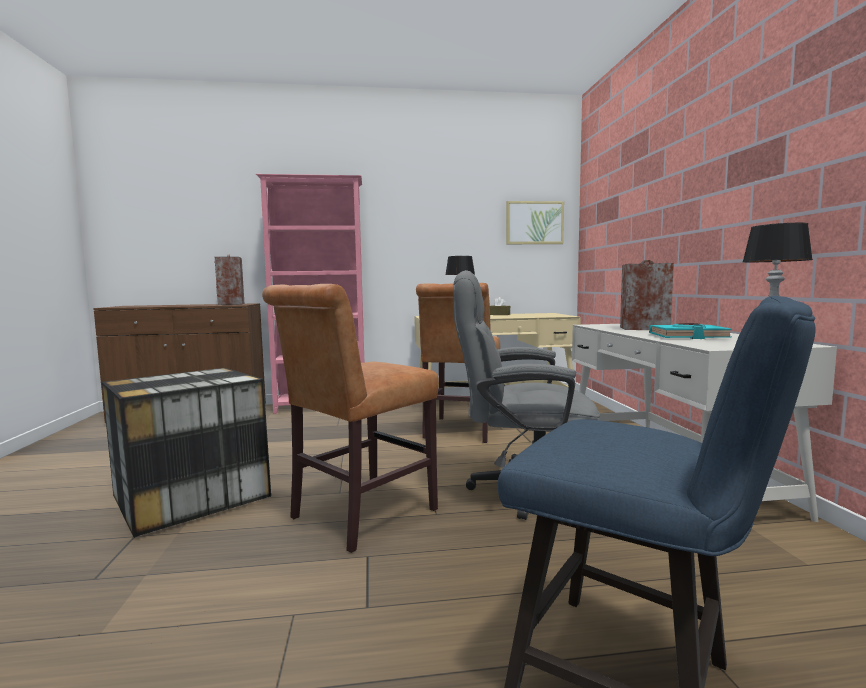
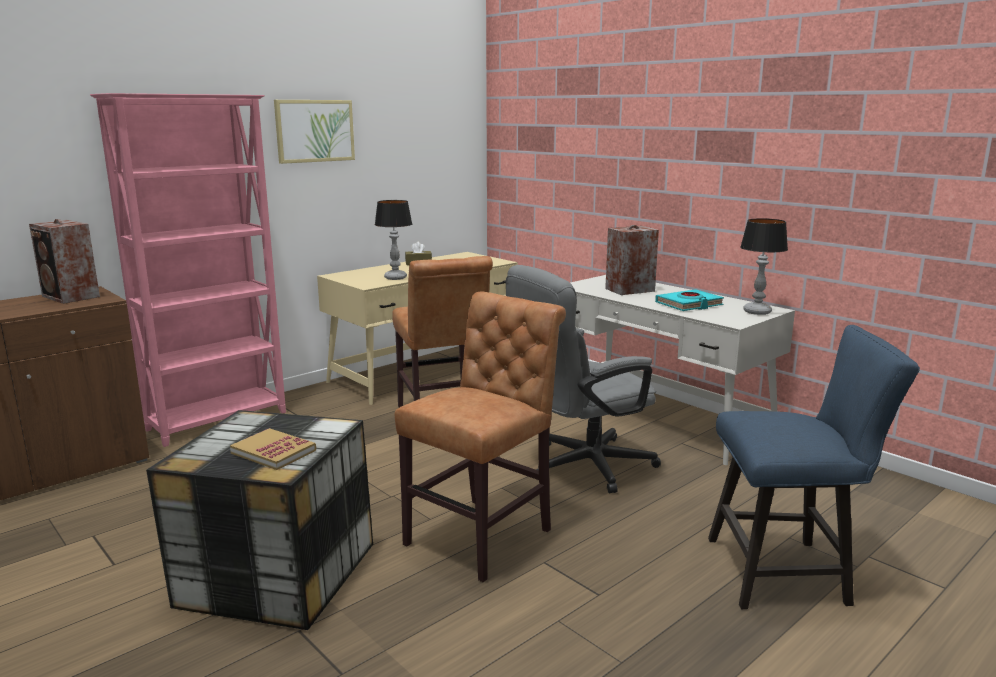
camera: 35 degrees left, 10 degrees up
(168, 383) = (273, 452): none -> book
(357, 516) = (484, 534): brown chair -> brown chair turned 150 degrees counterclockwise
(534, 223) = (443, 143): picture -> picture (314, 131)

